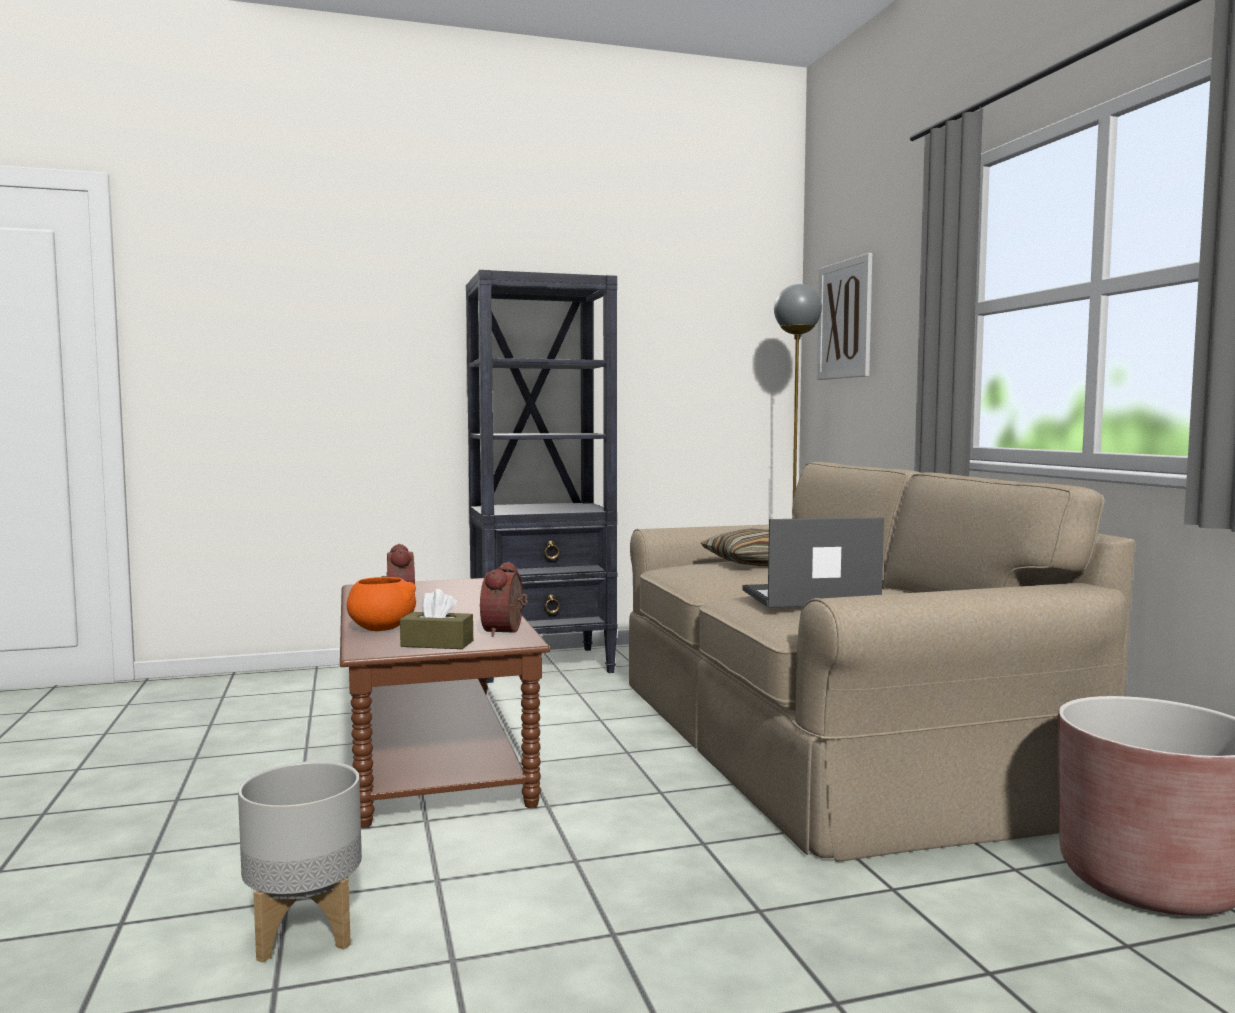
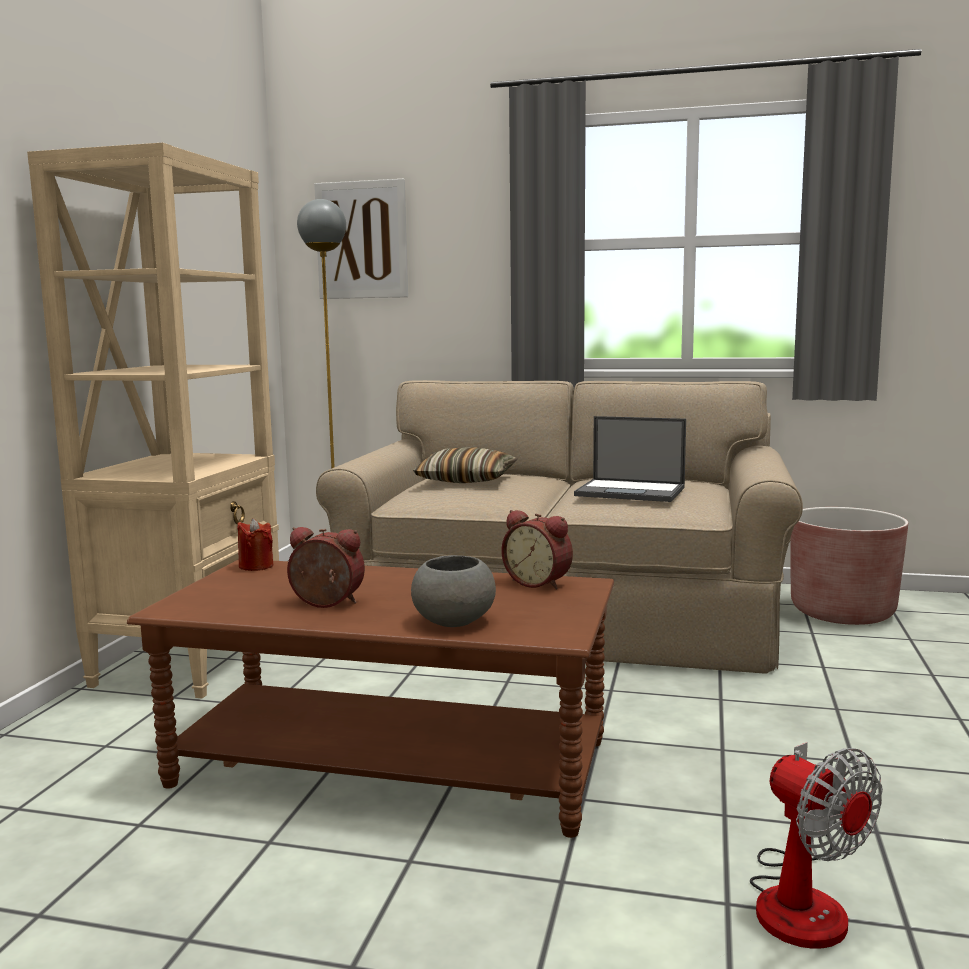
camera: 60 degrees left, 5 degrees up
(306, 932) = (802, 898): grey planter -> fan
(381, 628) = (453, 621): orange bowl -> grey bowl
(437, 644) = (561, 609): brown tissue box -> none
(471, 582) = (256, 566): none -> red candle
(543, 664) = (191, 661): black bookcase -> beige bookcase
(808, 597) = (632, 491): laptop -> laptop turned 90 degrees counterclockwise

